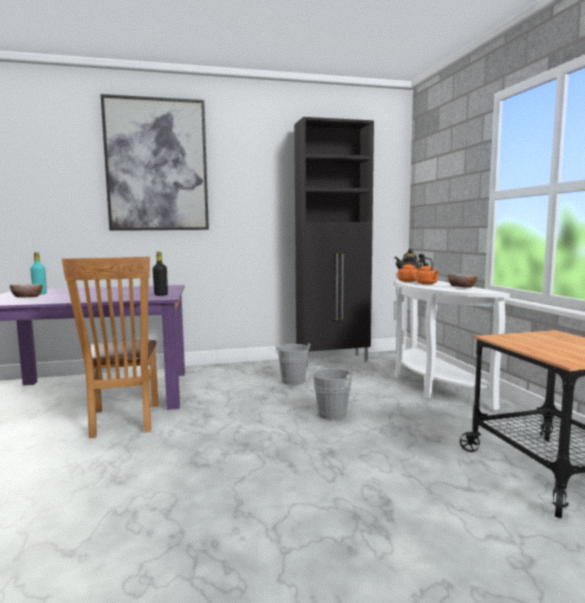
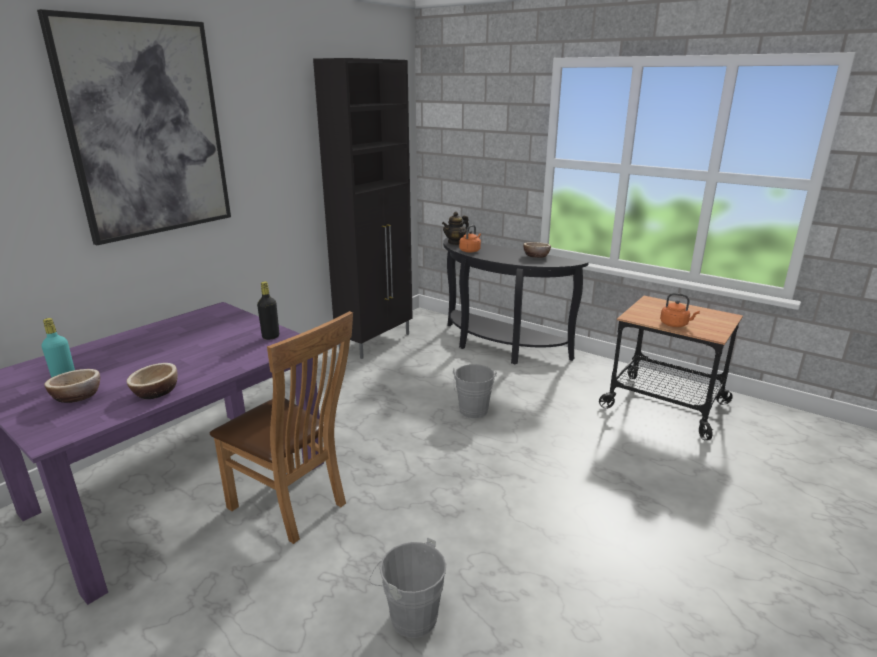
camera: 40 degrees left, 15 degrees up
(53, 300) = (156, 392): none -> bowl
(292, 380) = (377, 382): grey bucket -> grey bucket (409, 615)
(427, 284) = (497, 254): orange kettle -> orange kettle (675, 324)
(431, 385) = (498, 347): white console table -> black console table

